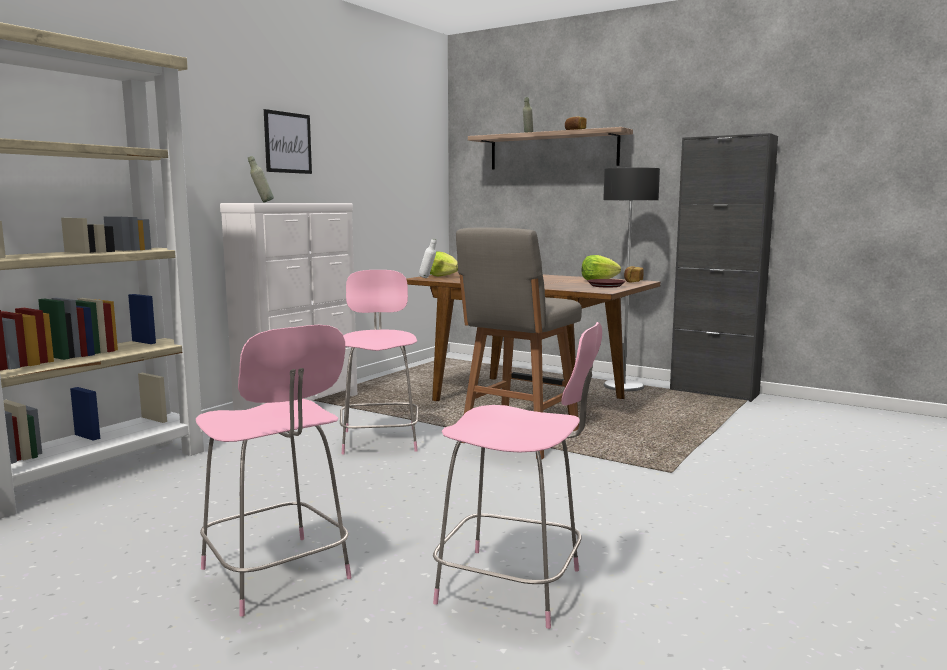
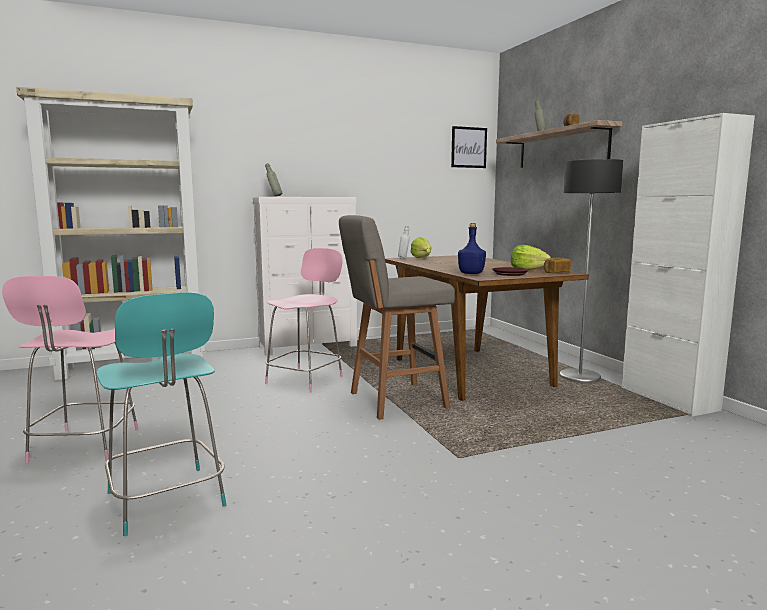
camera: 35 degrees right, 0 degrees up
(287, 142) = (318, 152): picture -> picture (468, 147)
(515, 587) = (166, 501): pink chair -> turquoise chair
(572, 288) = (470, 273): none -> blue bottle
(714, 392) = (668, 399): black cabinet -> white cabinet

